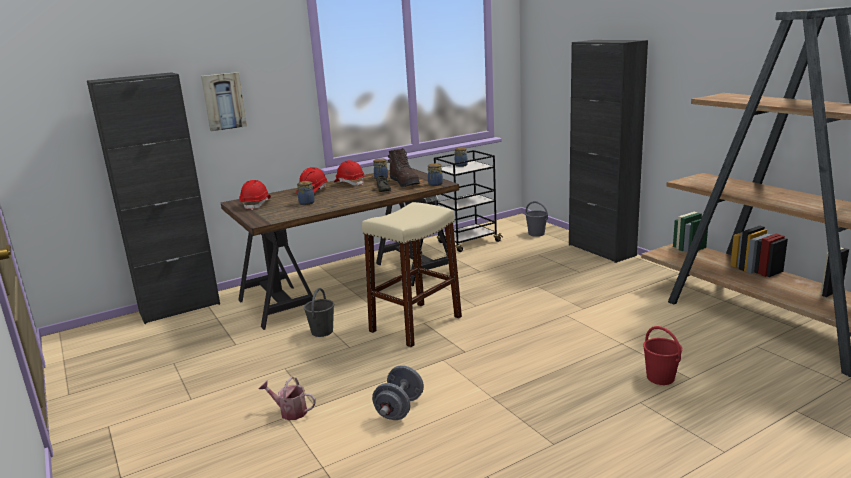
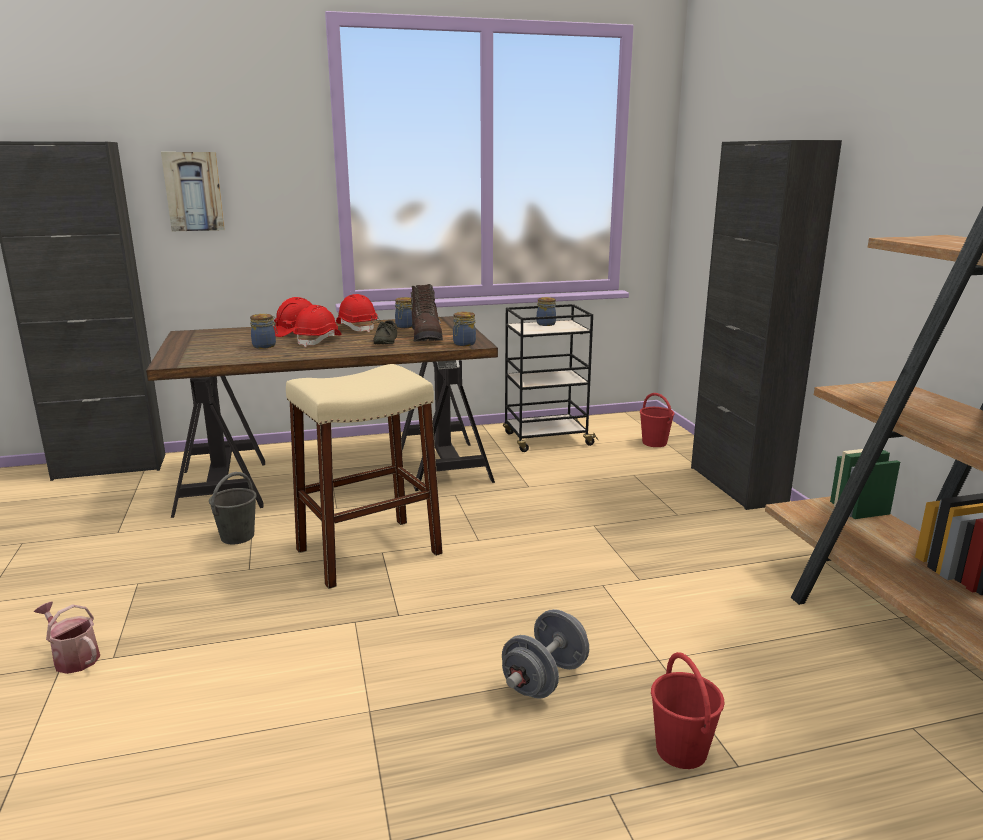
camera: 15 degrees right, 0 degrees up
(256, 204) = (204, 339): red hard hat -> red hard hat (318, 340)
(399, 409) = (217, 695): grey dumbbell -> grey dumbbell (545, 679)
(536, 234) = (655, 443): grey bucket -> red bucket

